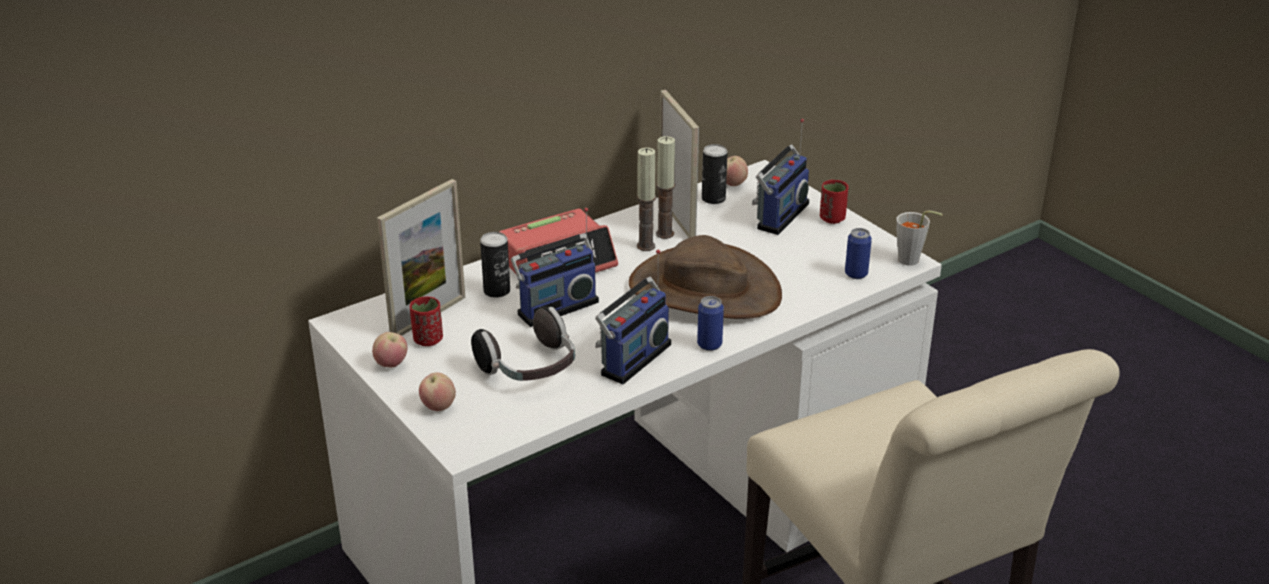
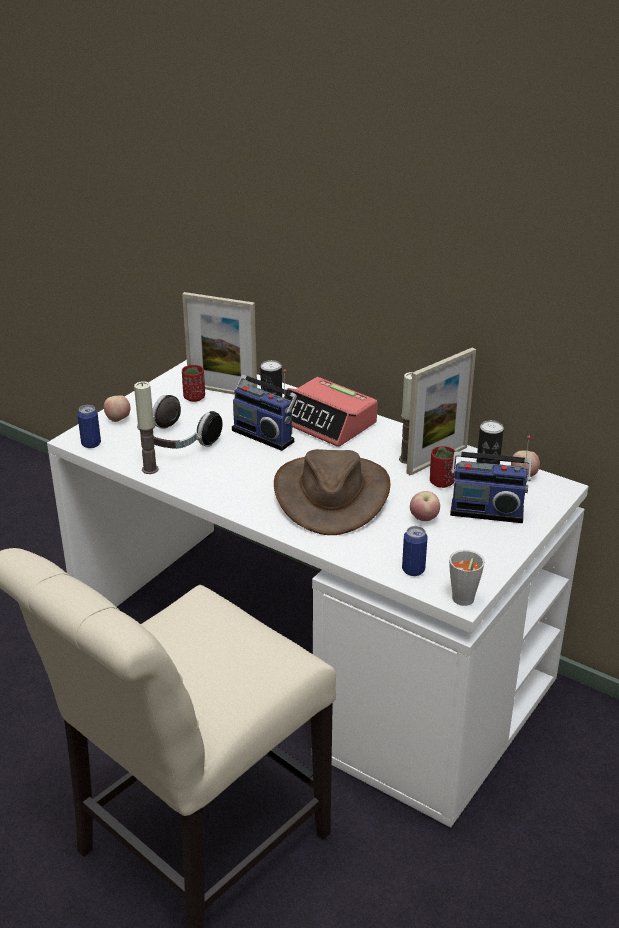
camera: 70 degrees right, 0 degrees up
(391, 365) = (158, 392): apple -> apple (424, 519)
(632, 358) = (213, 480): radio -> none
(646, 246) = (380, 454): candle -> candle (150, 469)
(709, 345) = (250, 511): can -> can (91, 444)
(832, 218) = (506, 541): red cup -> red cup (441, 482)

